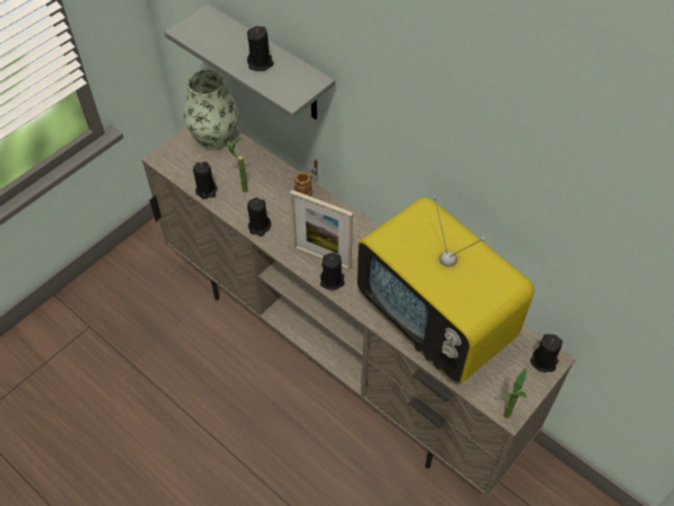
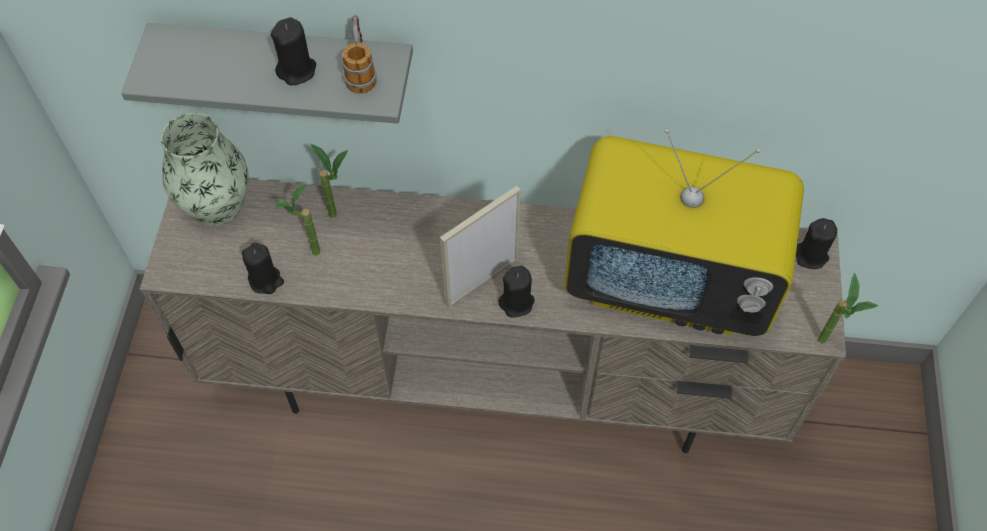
camera: 35 degrees left, 5 degrees up
(259, 226) = (373, 288): black candle -> none
(274, 178) = (341, 216): none -> potted plant
(307, 188) = (392, 204): mug -> mug (360, 71)
(322, 257) = (482, 281): picture frame -> picture frame turned 150 degrees clockwise

